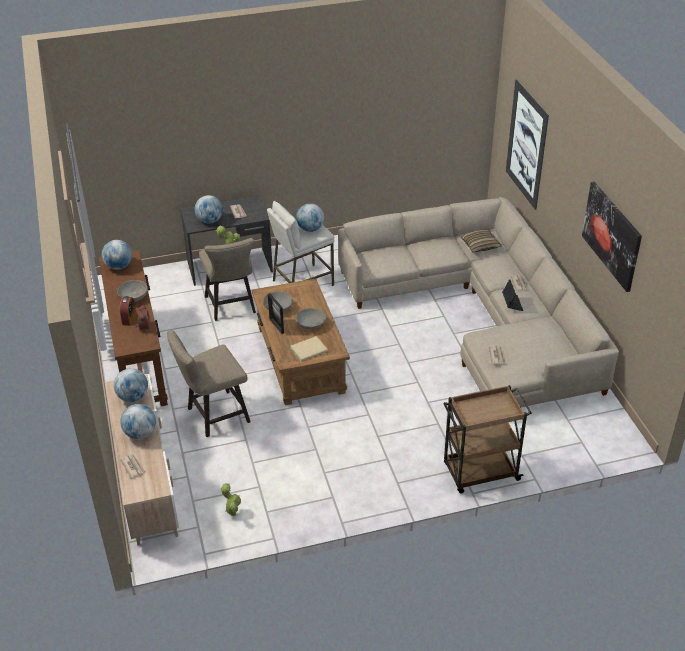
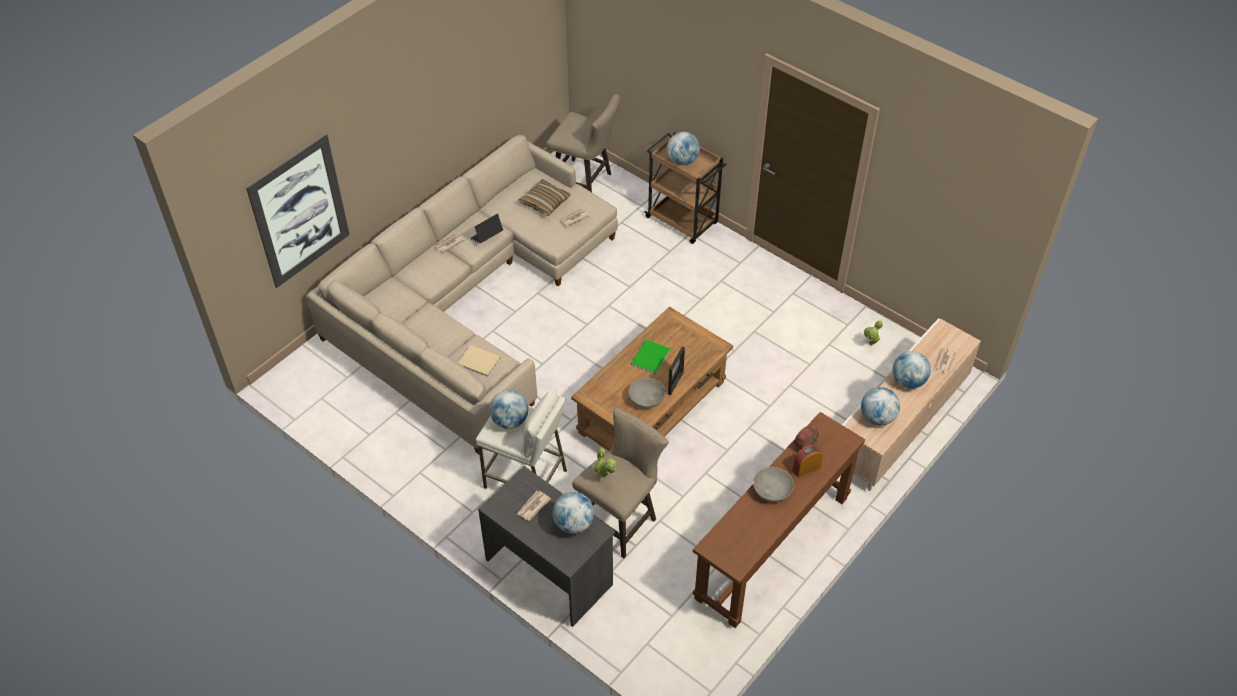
camera: 125 degrees left, 10 degrees up
(119, 266) = (738, 545): globe -> globe (682, 161)
(214, 416) = (786, 426): beige stool -> beige stool (585, 182)
(310, 350) = (686, 338): beige book -> beige book (478, 360)
(311, 324) = (649, 358): grey bowl -> green book
(480, 245) = (397, 300): pillow -> pillow (545, 202)
(612, 235) = (464, 85): picture -> none

